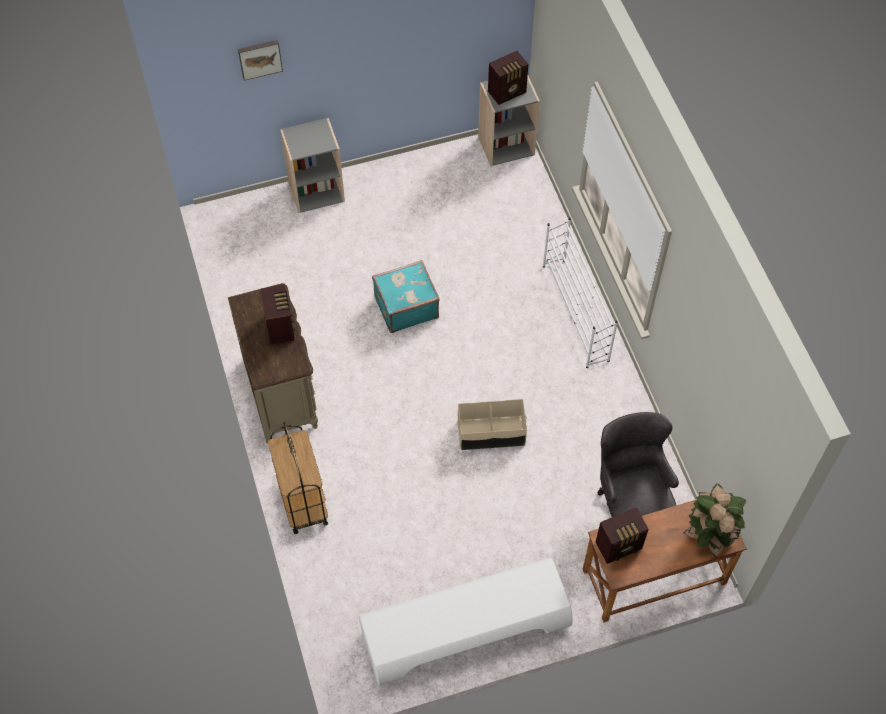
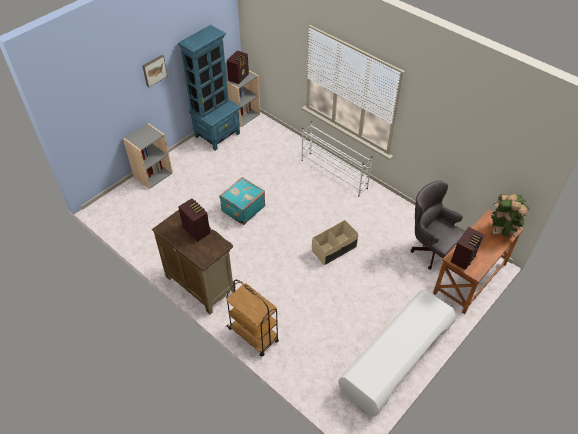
camera: 30 degrees left, 10 degrees down
(260, 58) = (102, 87): picture -> picture (154, 70)
(447, 165) = (218, 135): none -> blue cabinet

